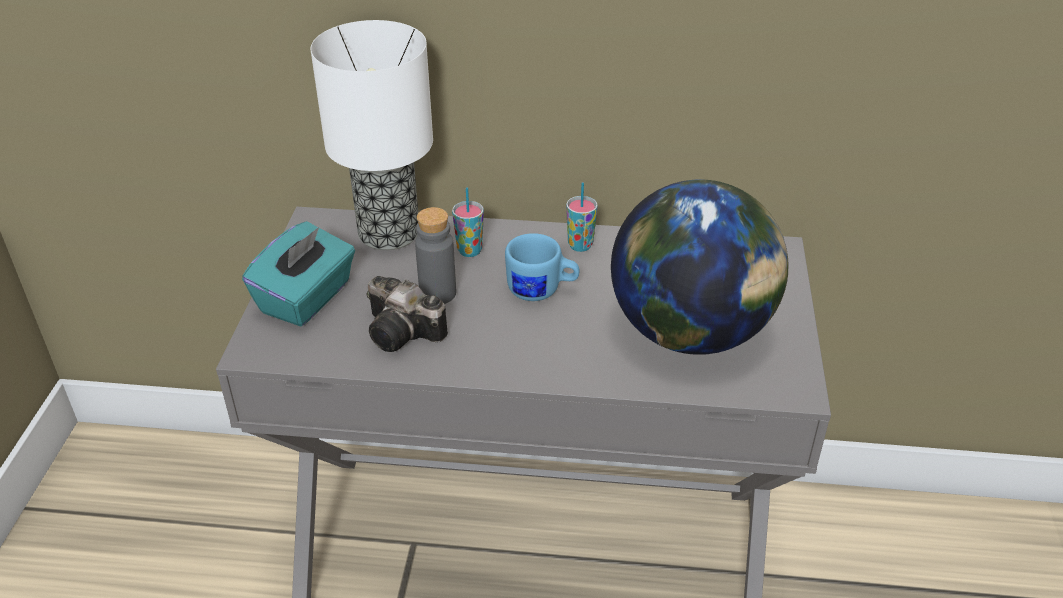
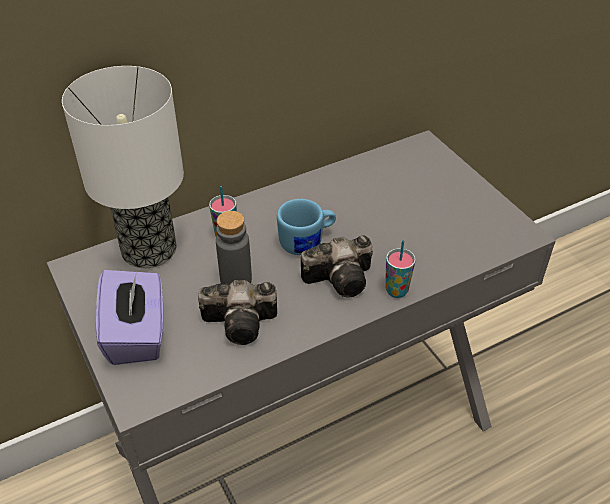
camera: 35 degrees left, 5 degrees up
(307, 298) = (137, 334): turquoise tissue box -> purple tissue box
(541, 339) = (342, 278): none -> camera
(580, 245) = (299, 196): cup -> cup (396, 291)
(691, 332) = (429, 225): globe -> none

